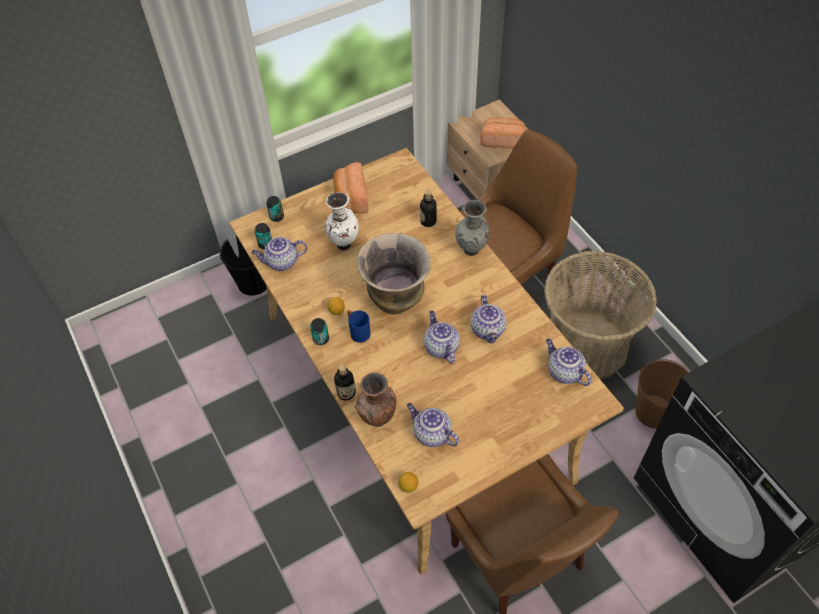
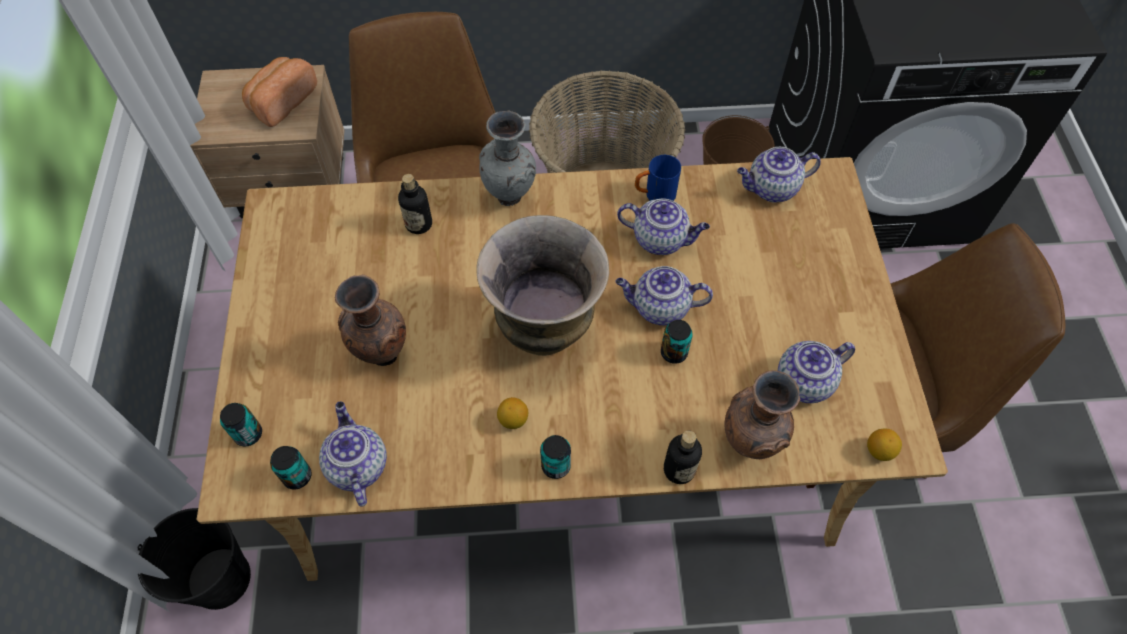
camera: 65 degrees left, 5 degrees up
(281, 262) = (357, 465): teapot -> teapot turned 150 degrees clockwise
(343, 243) = (381, 355): white vase -> brown vase
(351, 198) = (294, 305): bread -> none
(358, 332) = (571, 405): blue mug -> blue mug (654, 195)
(415, 364) = (674, 352): none -> can

